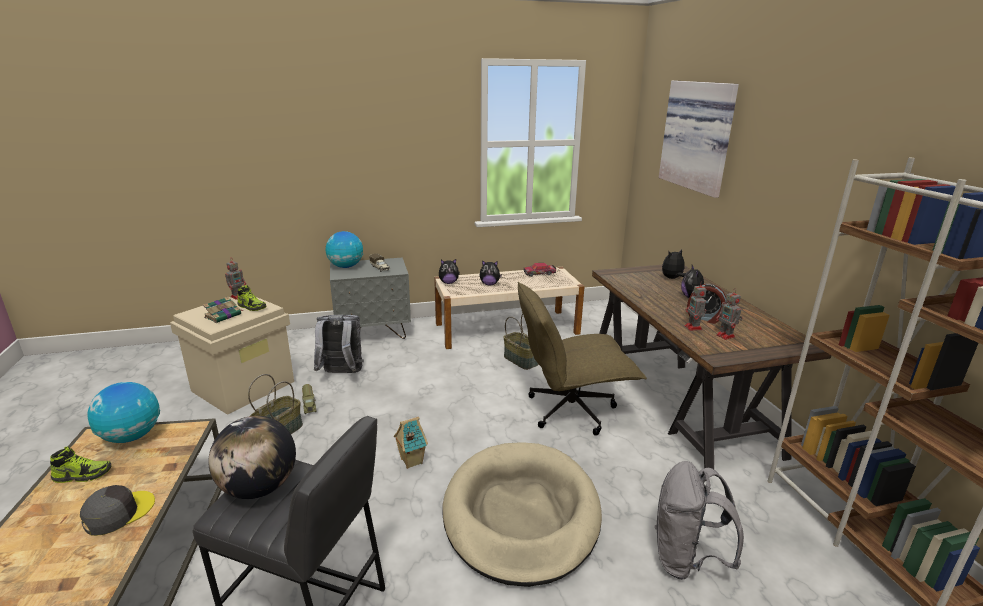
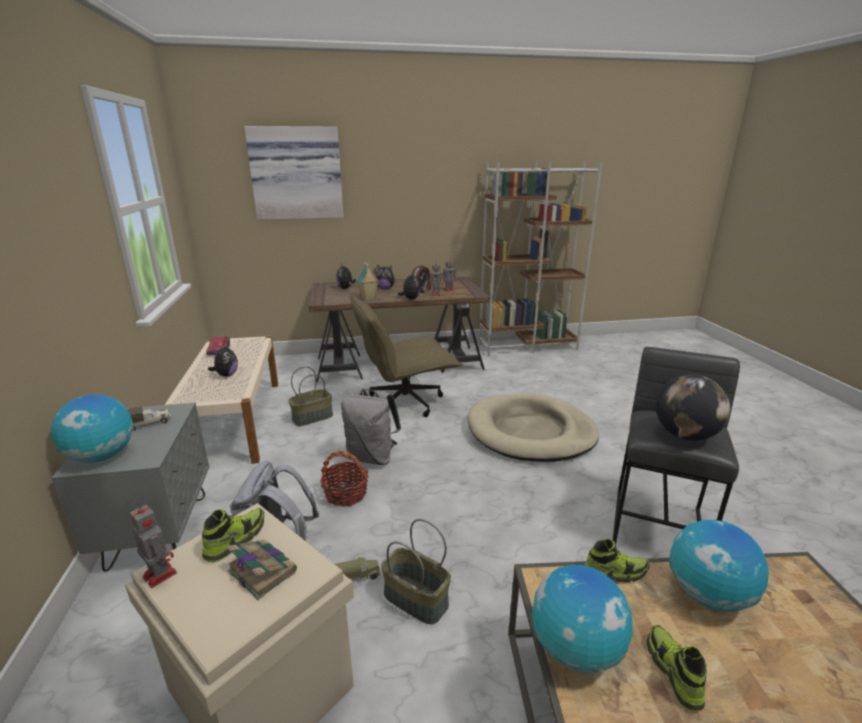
camera: 85 degrees left, 0 degrees up
(118, 513) = (707, 595): grey cap -> globe
(175, 464) = (614, 573): none -> shoe
(402, 391) = (346, 494): none -> basket
(411, 461) = (473, 483): toy house -> toy house (368, 298)
(448, 282) = (197, 398): plush toy -> plush toy (410, 299)
(572, 410) = (406, 401): beige office chair -> beige office chair turned 75 degrees clockwise
(686, 559) = (554, 386): grey backpack -> grey backpack (372, 457)

